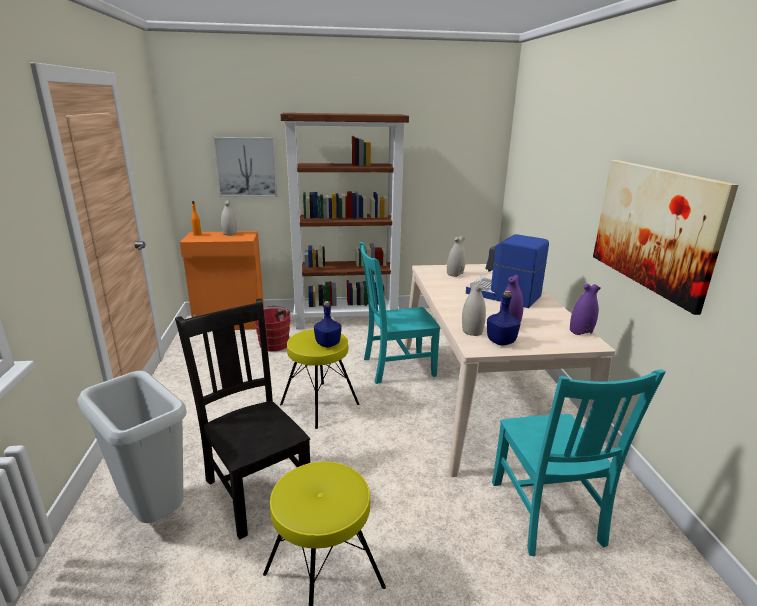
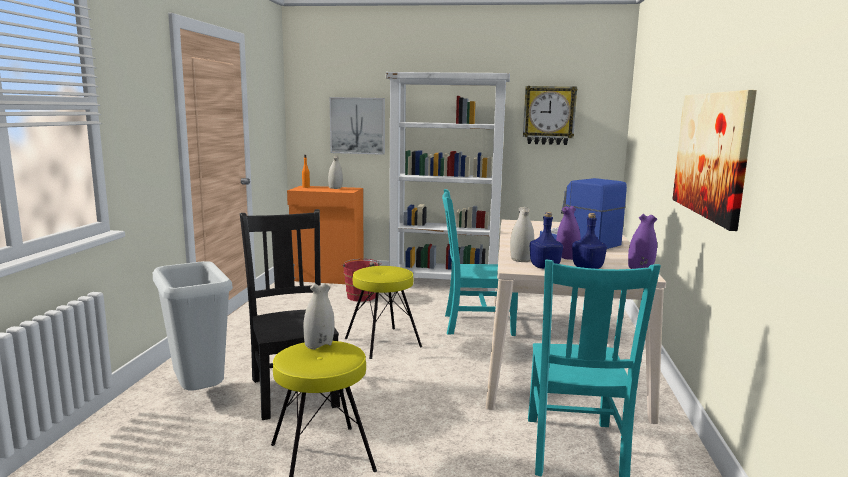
camera: 15 degrees right, 10 degrees down
(327, 344) = (390, 275): blue bottle -> blue bottle (587, 268)
(347, 319) = (444, 285): brown bookcase -> white bookcase
(438, 153) = (549, 115): none -> wall clock
(455, 274) = (541, 227): white vase -> white vase (319, 345)

